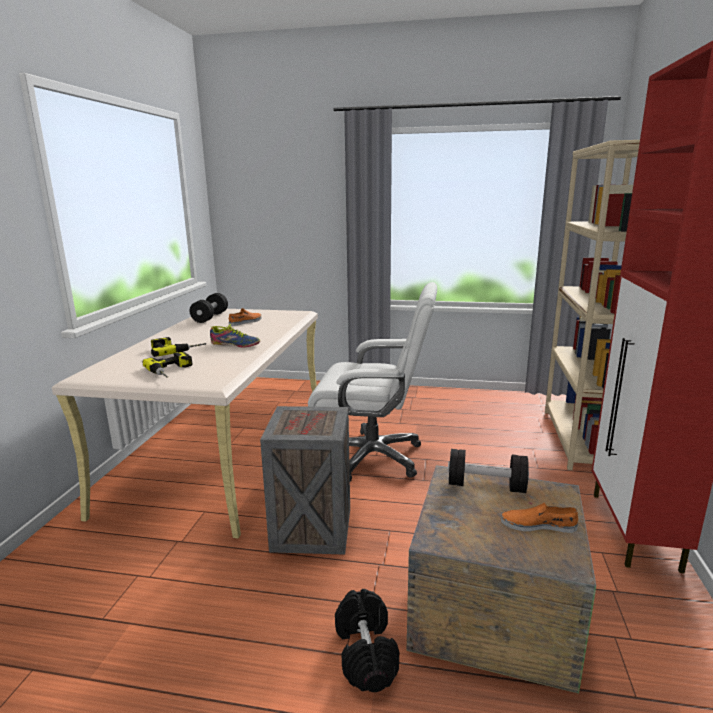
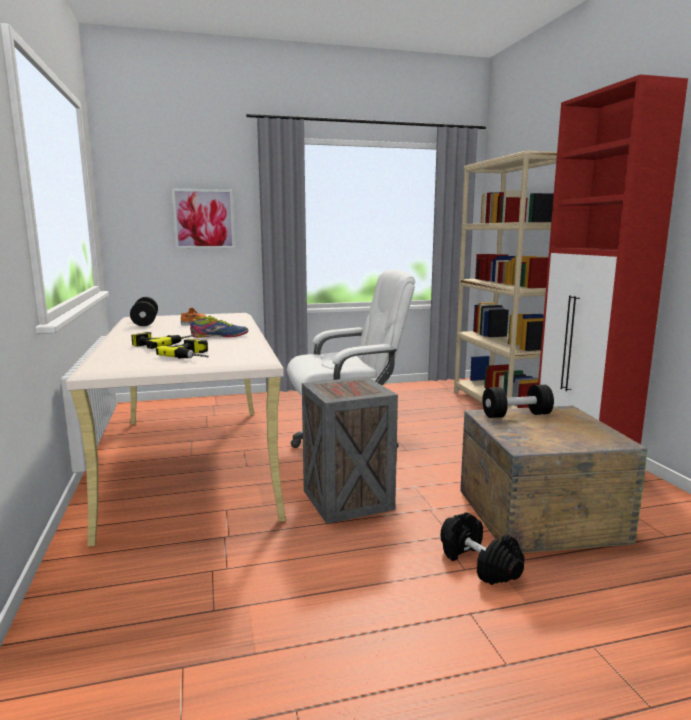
camera: 25 degrees left, 5 degrees down
(297, 214) = (204, 219): none -> picture
(538, 525) = (577, 428): orange shoe -> none

